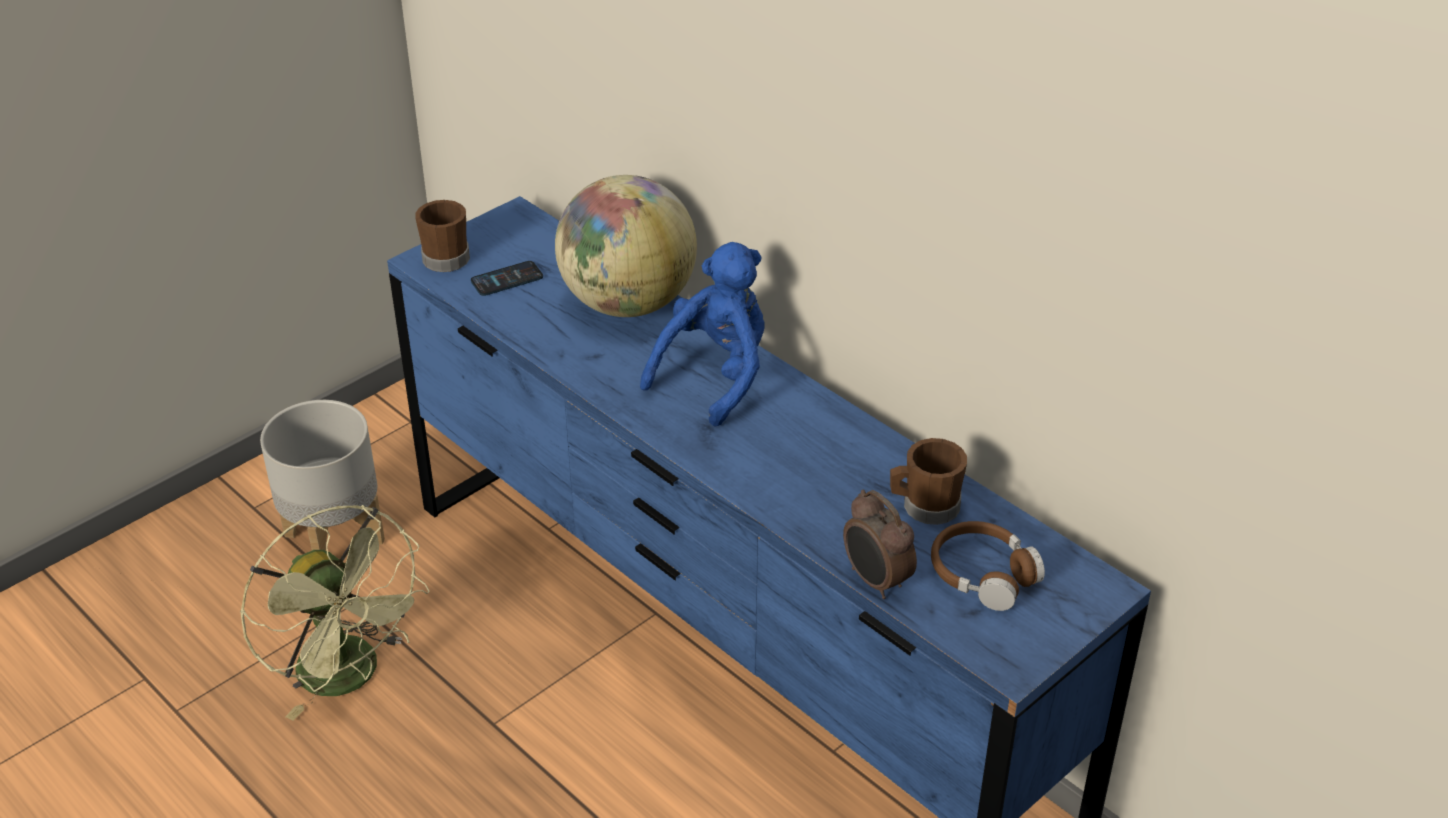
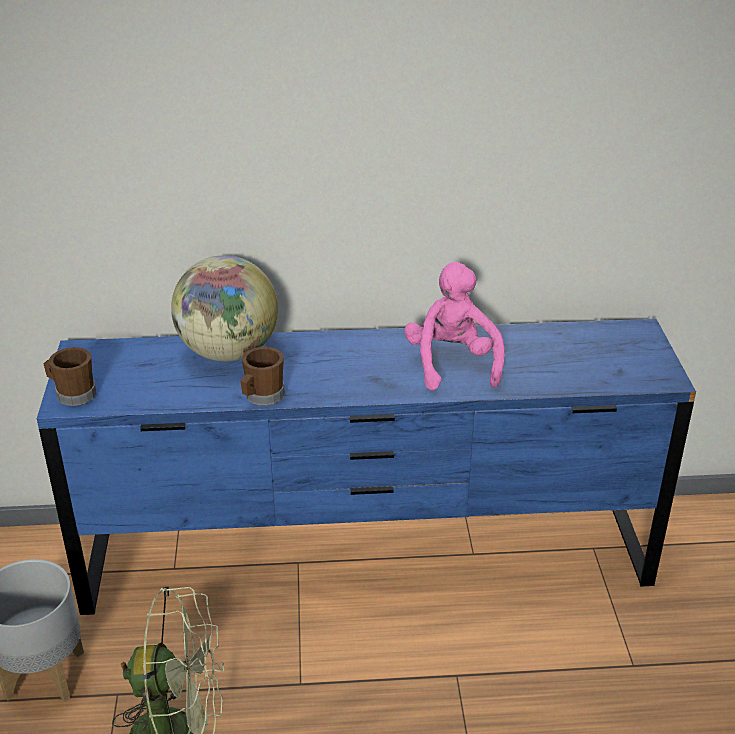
camera: 50 degrees left, 5 degrees down
(507, 279) = (136, 382): phone -> none
(715, 376) = (337, 355): blue plush toy -> none
(808, 466) = (452, 363): none -> pink plush toy
(875, 581) = (566, 387): alarm clock -> none
(924, 506) = (526, 346): brown mug -> brown mug (262, 397)
(982, 574) = (596, 355): brown headphones -> none

